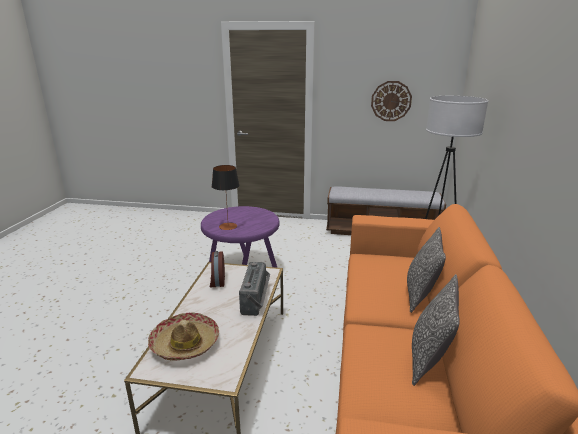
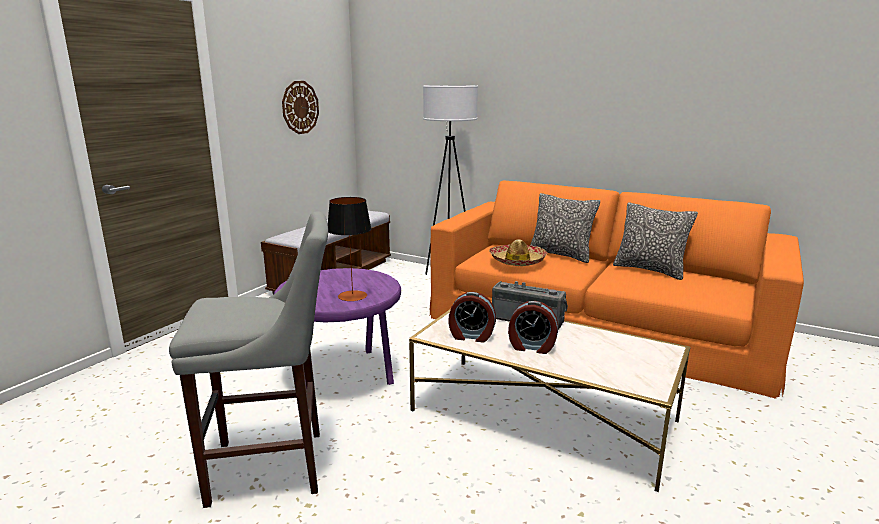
camera: 70 degrees left, 5 degrees down
(151, 280) = (274, 466): none -> grey stool
(185, 343) = (606, 365): hat -> hat (517, 261)
(207, 307) = (532, 347): none -> alarm clock

